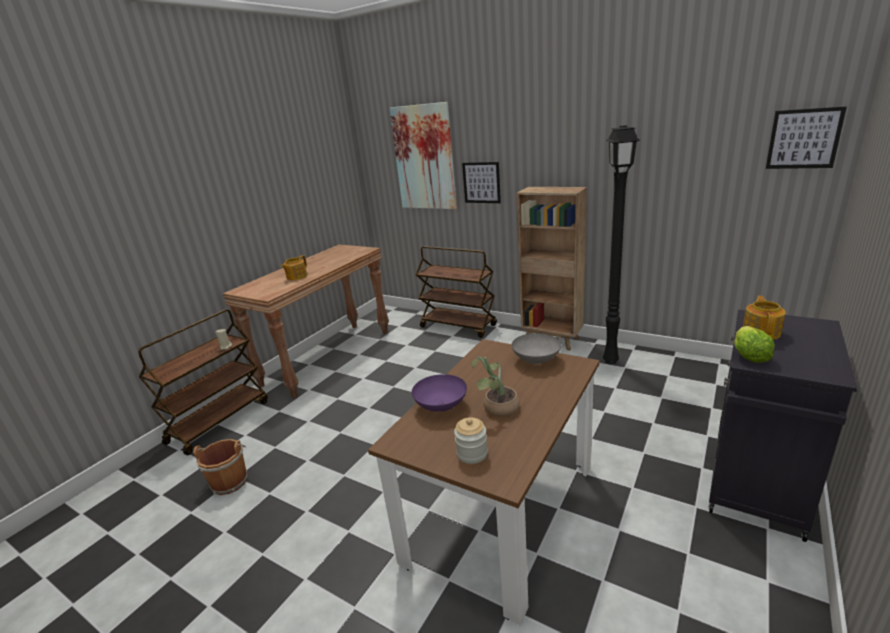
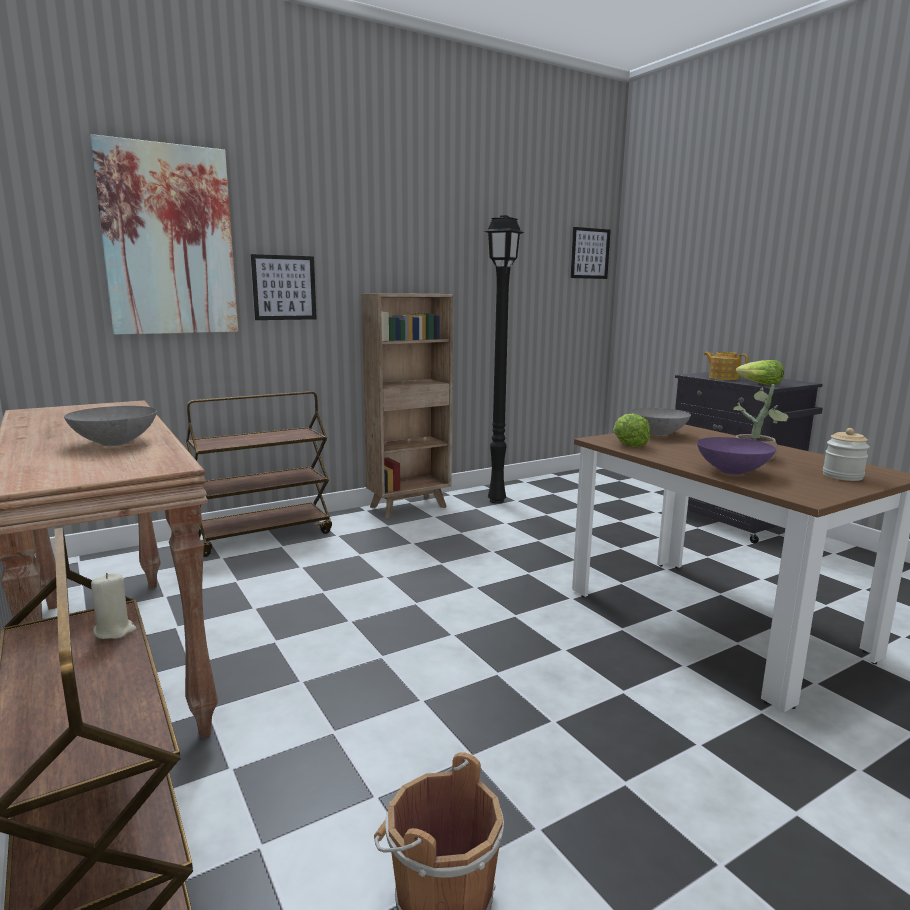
camera: 65 degrees left, 10 degrees down
(296, 277) = (114, 443): teapot -> grey bowl
(487, 357) = (628, 443): none -> lettuce

